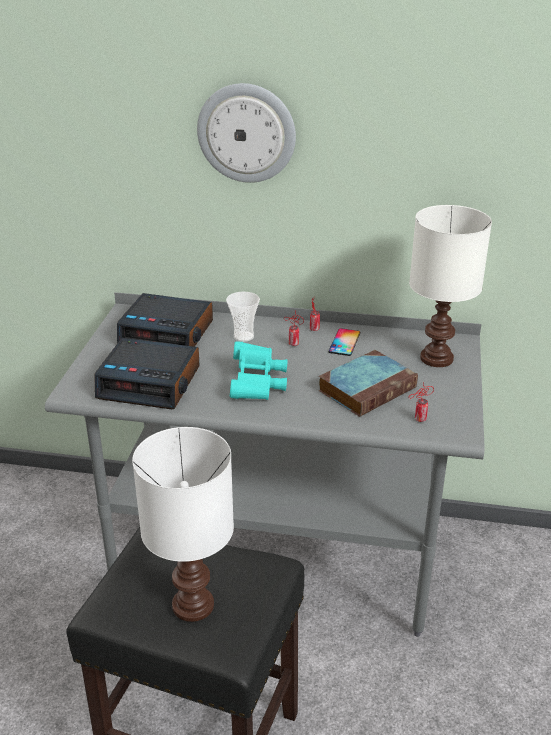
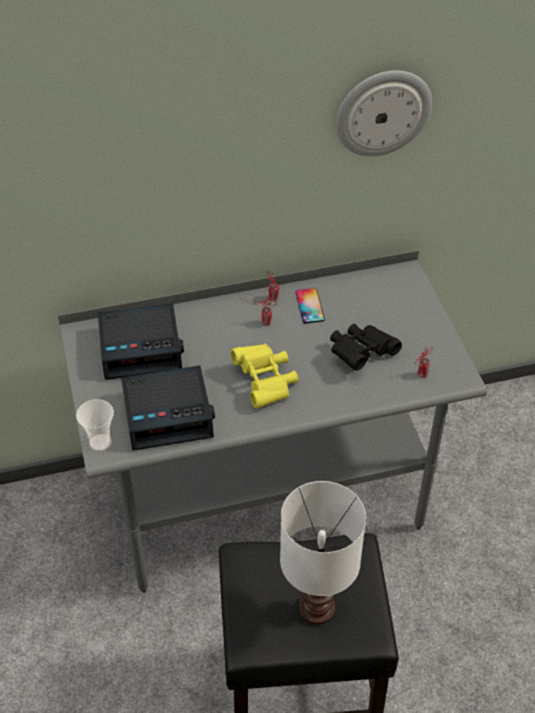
camera: 25 degrees left, 15 degrees up
(243, 336) = (215, 328): cup -> cup (100, 443)
(246, 133) = (188, 141): wall clock -> wall clock (382, 112)
(257, 384) = (265, 382): turquoise binoculars -> yellow binoculars
(368, 388) = (361, 354): book -> black binoculars
(435, 358) = (396, 299): white table lamp -> none

